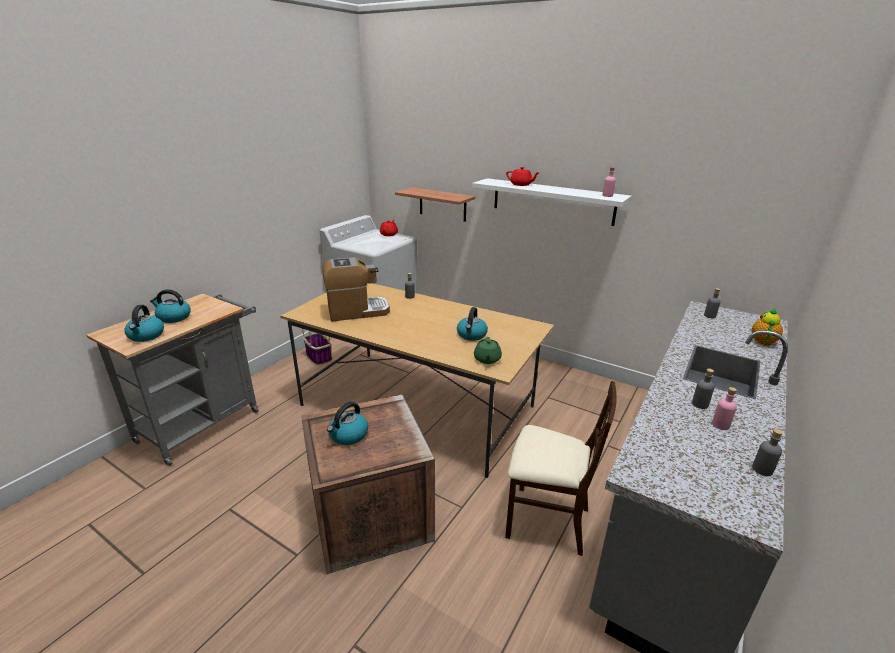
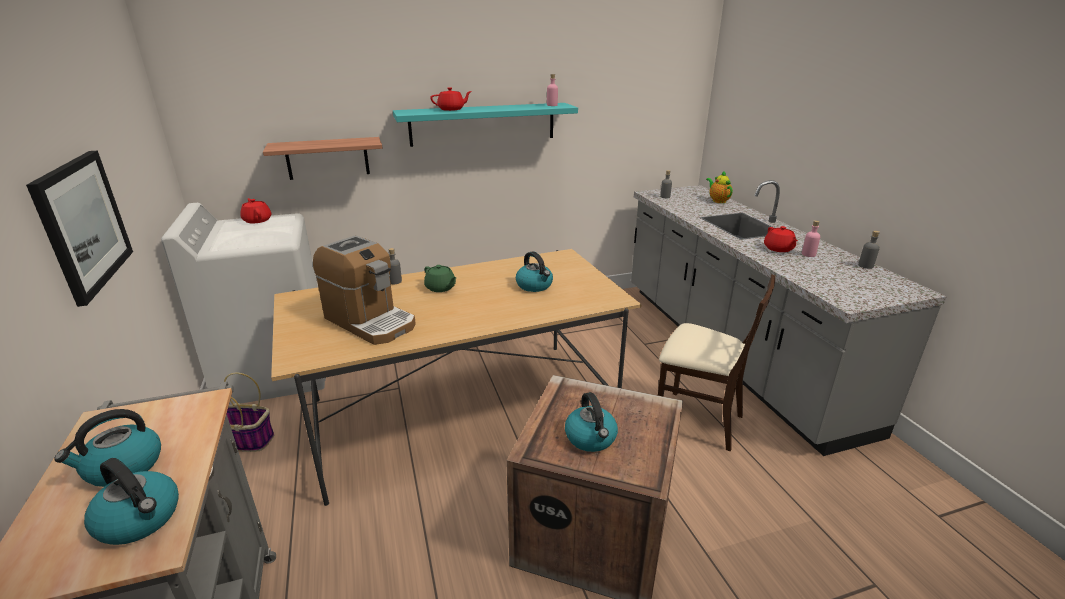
camera: 50 degrees left, 0 degrees up
(252, 210) = (83, 224): none -> picture
(357, 311) = (370, 321): coffee machine -> coffee machine turned 105 degrees clockwise
(487, 359) = (590, 297): green teapot -> green teapot (440, 288)
(546, 520) = (697, 420): beige chair -> beige chair turned 60 degrees clockwise
(552, 201) = (483, 124): white shelf -> turquoise shelf
(700, 404) = (778, 249): grey bottle -> red teapot

